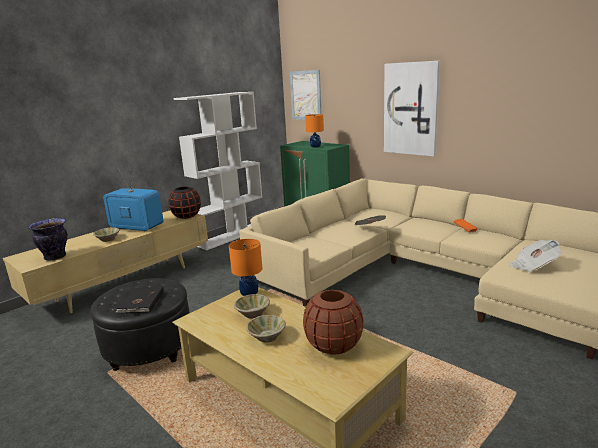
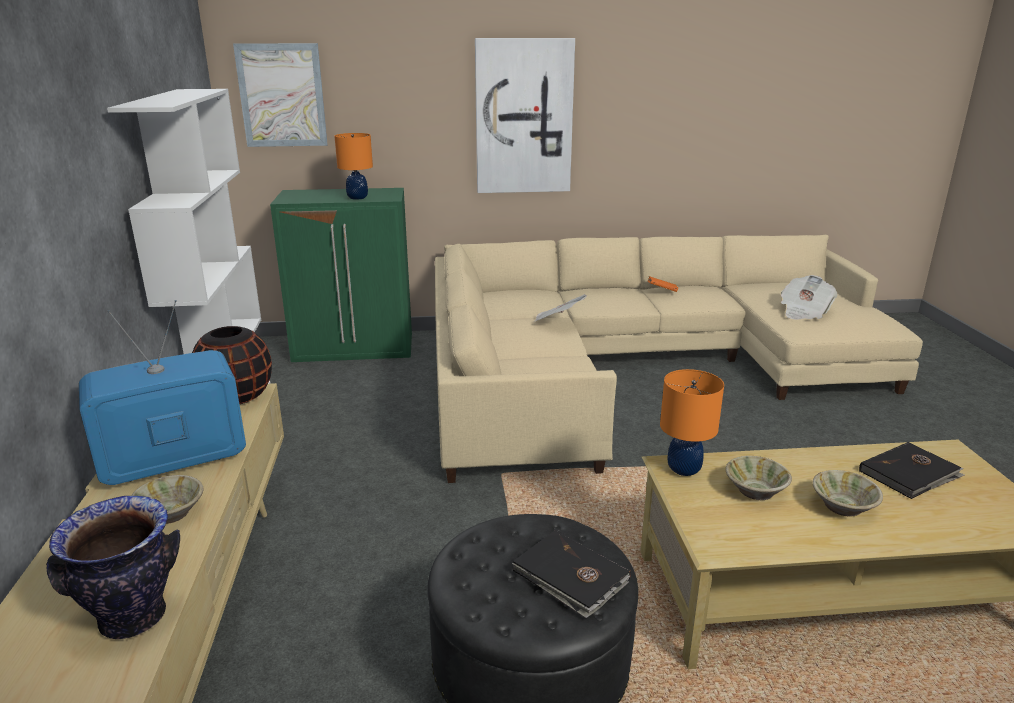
camera: 50 degrees left, 5 degrees up
(334, 345) = (910, 474): brown vase -> black book

